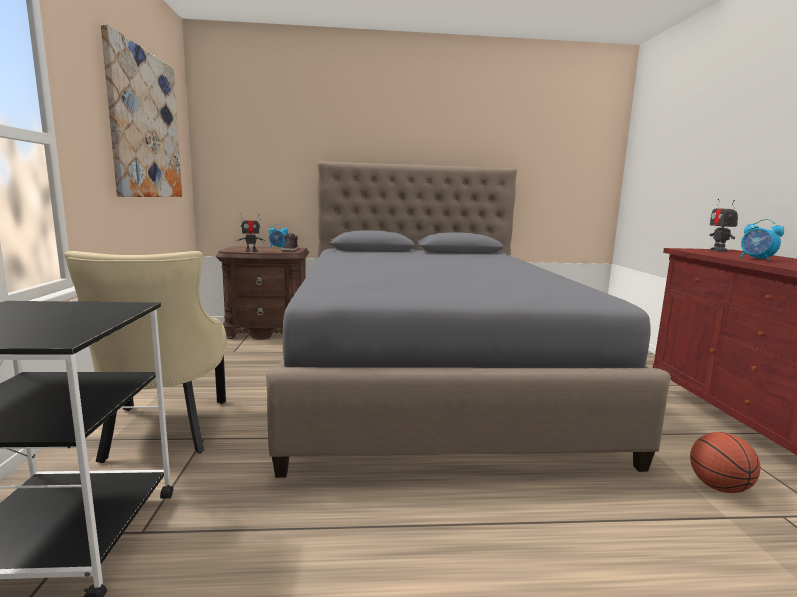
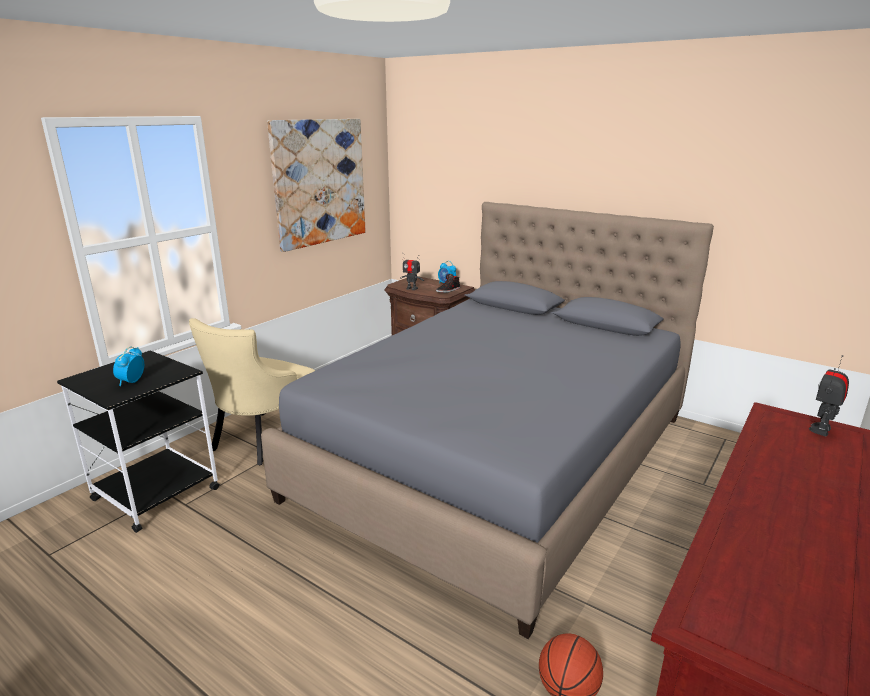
camera: 40 degrees right, 10 degrees up
(756, 259) = (774, 467): alarm clock -> alarm clock (131, 382)

